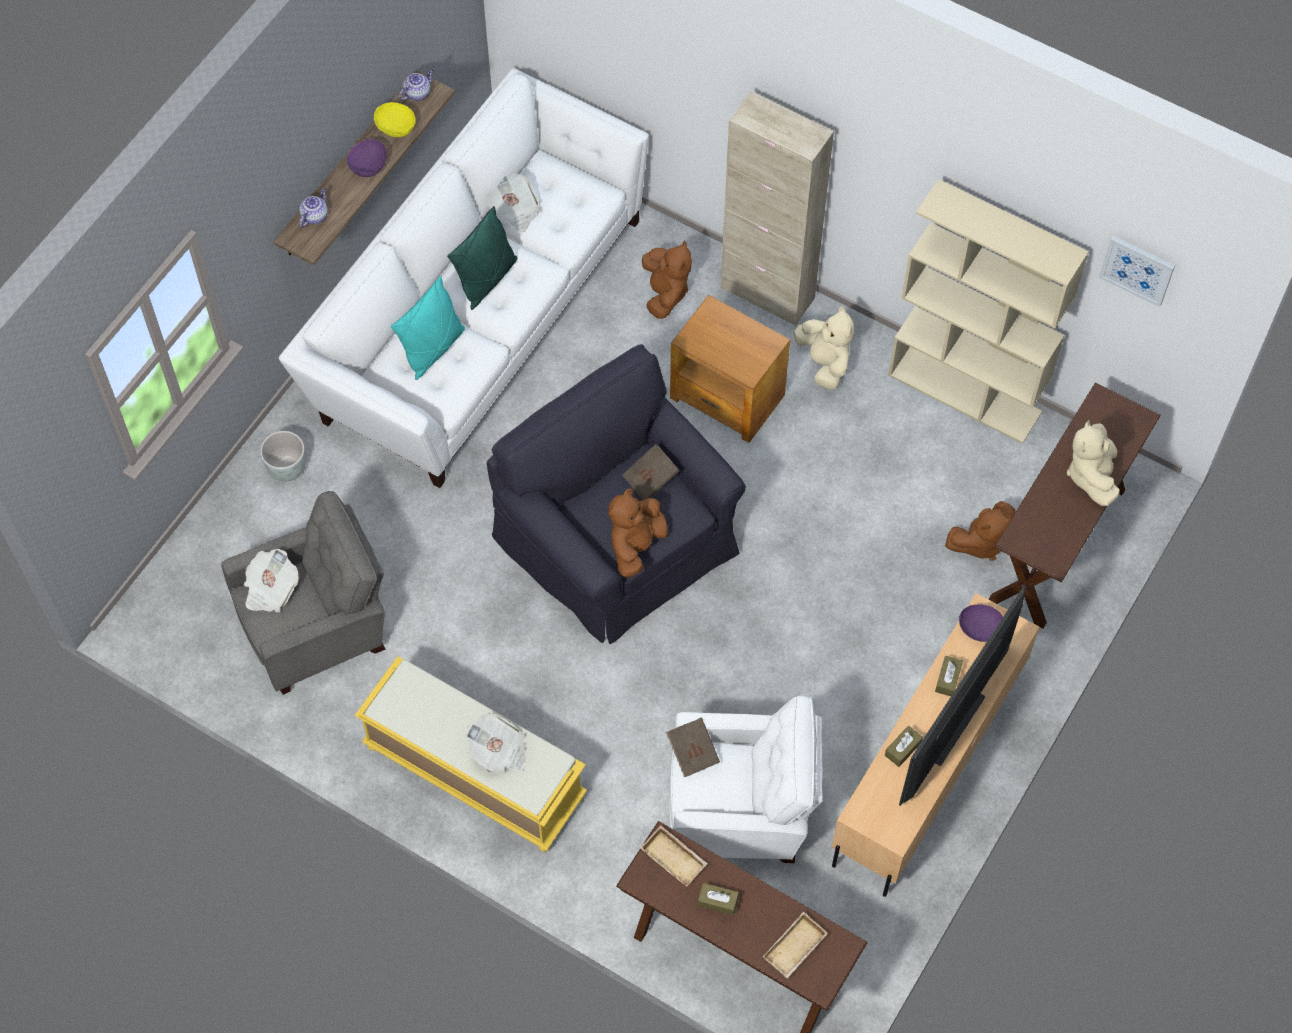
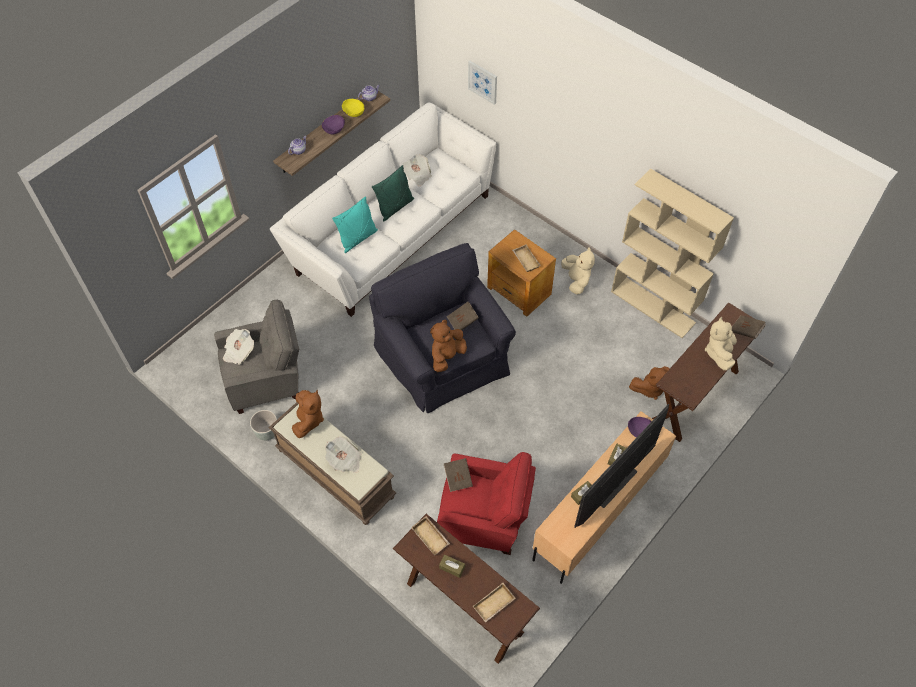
camera: 10 degrees right, 5 degrees down
(287, 468) = (271, 295): grey planter -> grey planter (267, 432)
(472, 772) = (334, 473): yellow bench -> brown bench
(665, 293) = (495, 233): brown plush toy -> brown plush toy (308, 420)
(737, 350) = (525, 260): none -> beige tray
(740, 810) = (484, 519): white armchair -> red armchair
(767, 293) = (551, 241): beige cabinet -> none
(1130, 430) = (746, 331): none -> brown book
(1137, 269) = (762, 231): picture -> picture (483, 82)

